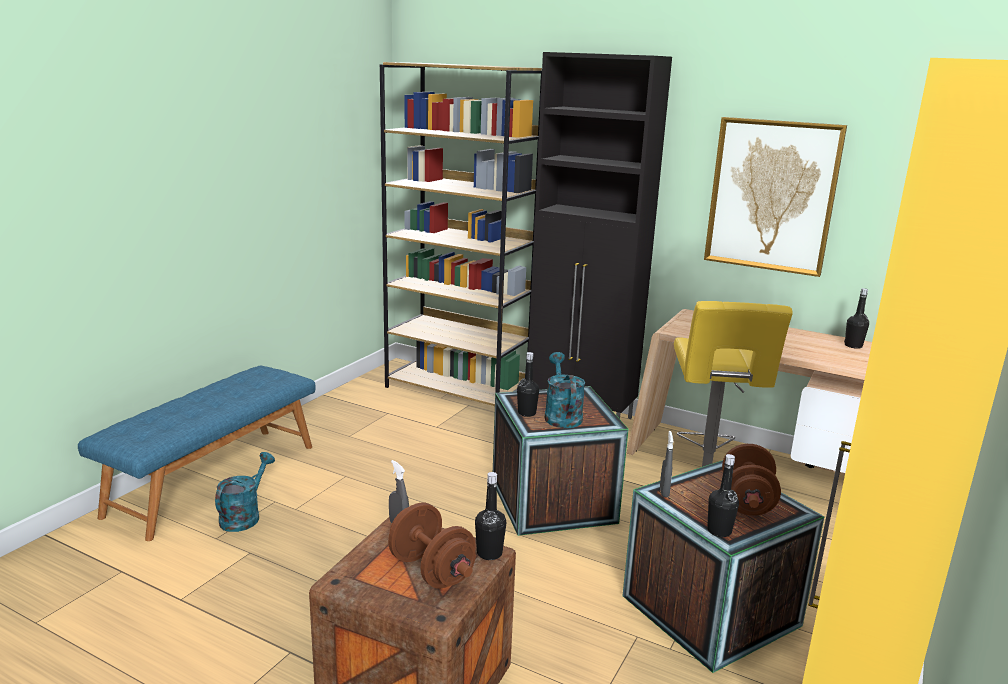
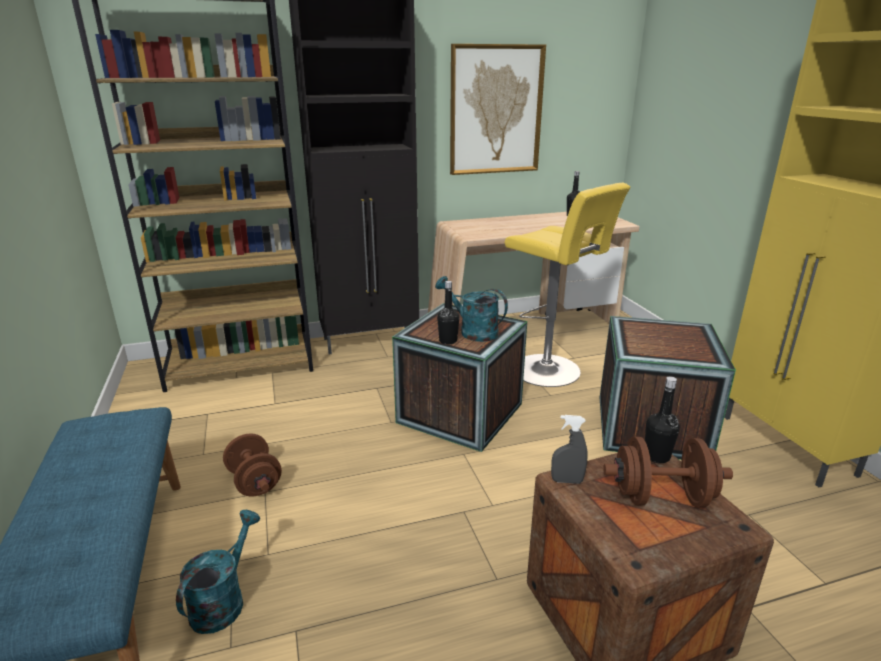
camera: 45 degrees left, 5 degrees up
(244, 516) = (223, 600): turquoise watering can -> turquoise watering can turned 45 degrees clockwise
(664, 491) = (632, 351): grey spray bottle -> none
(719, 531) = (702, 359): black bottle -> none
(746, 502) = (673, 334): brown dumbbell -> brown dumbbell (255, 482)

